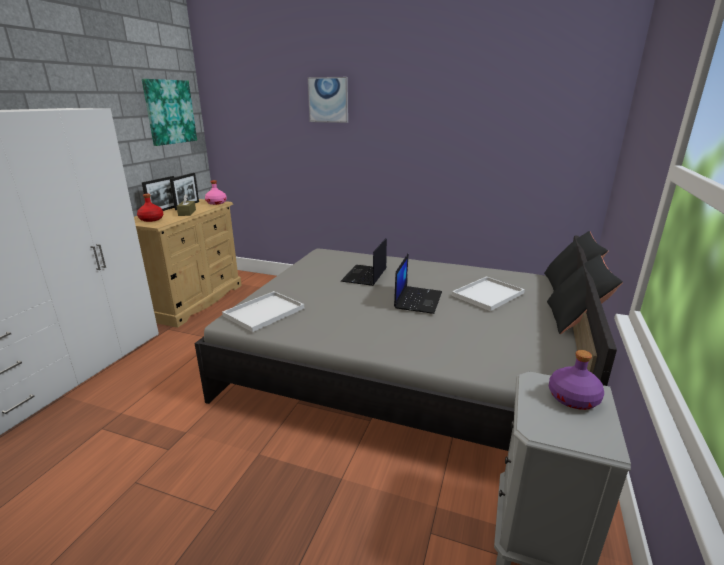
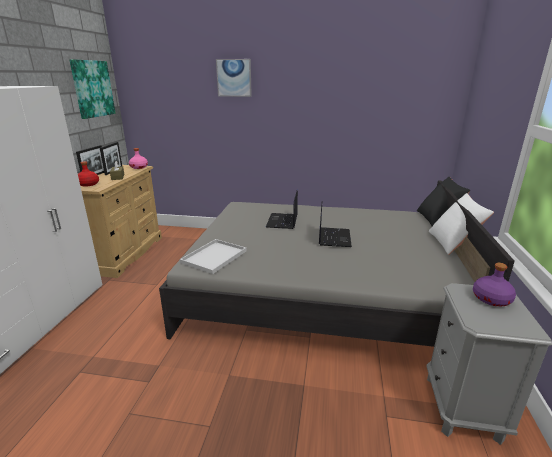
camera: 10 degrees left, 0 degrees up
(487, 295) = (384, 229): white tray -> none
(574, 319) = (453, 243): black pillow -> white pillow

